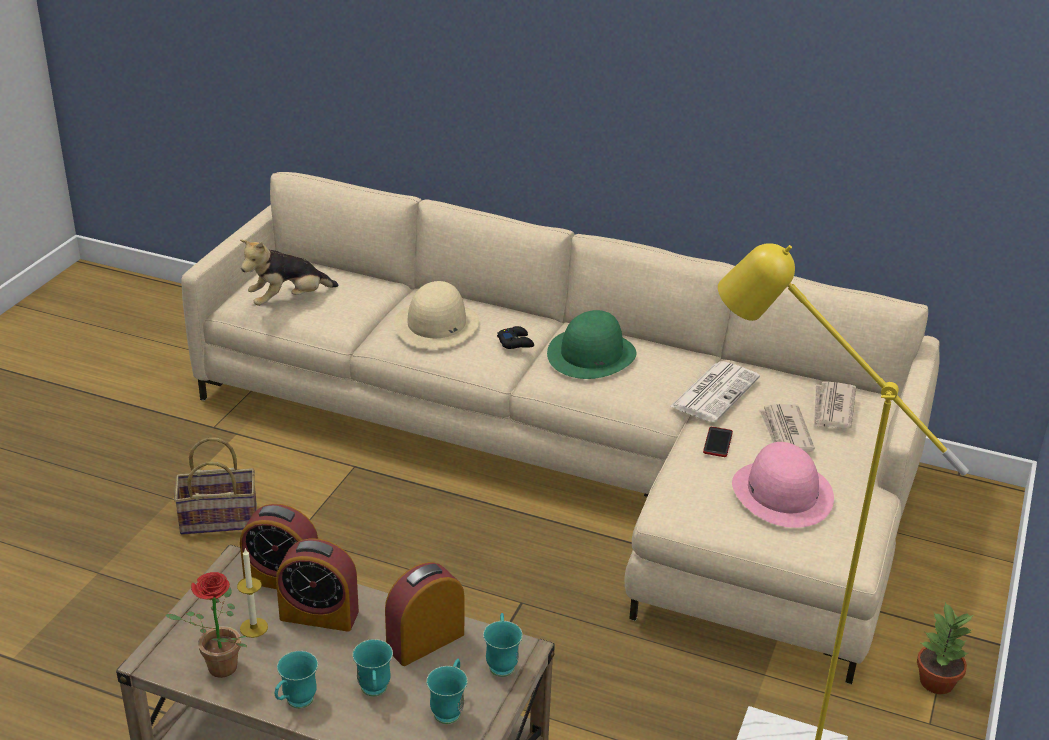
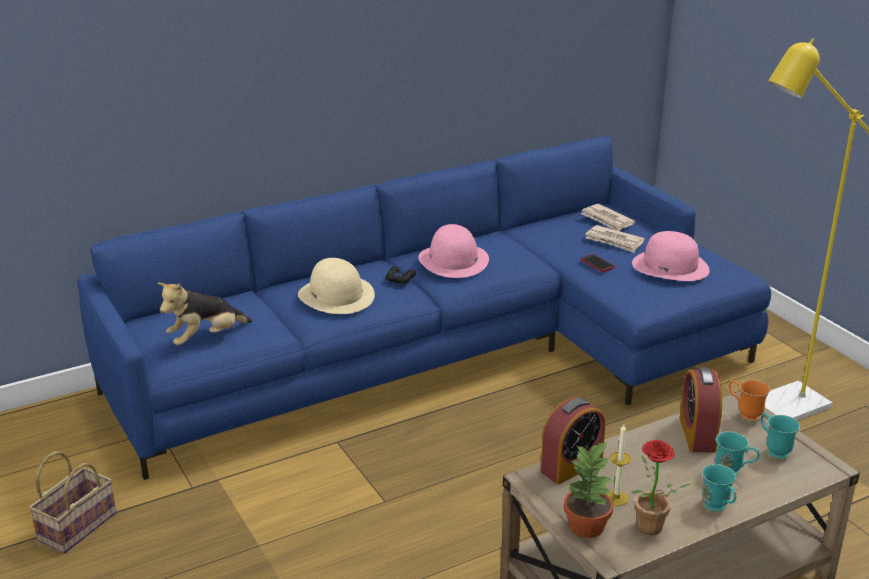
camera: 50 degrees left, 5 degrees down
(221, 518) = (318, 529): basket -> basket (78, 525)
(288, 300) = (206, 338): plush toy -> plush toy turned 45 degrees clockwise
(319, 615) = (629, 465): alarm clock -> none
(501, 662) = (744, 414): turquoise mug -> orange mug
(574, 460) = (448, 354): beige sofa -> blue sofa
(591, 354) = (453, 260): green hat -> pink hat
(715, 391) = (544, 243): newspaper -> none
(937, 682) = (775, 337): potted plant -> potted plant (587, 527)

